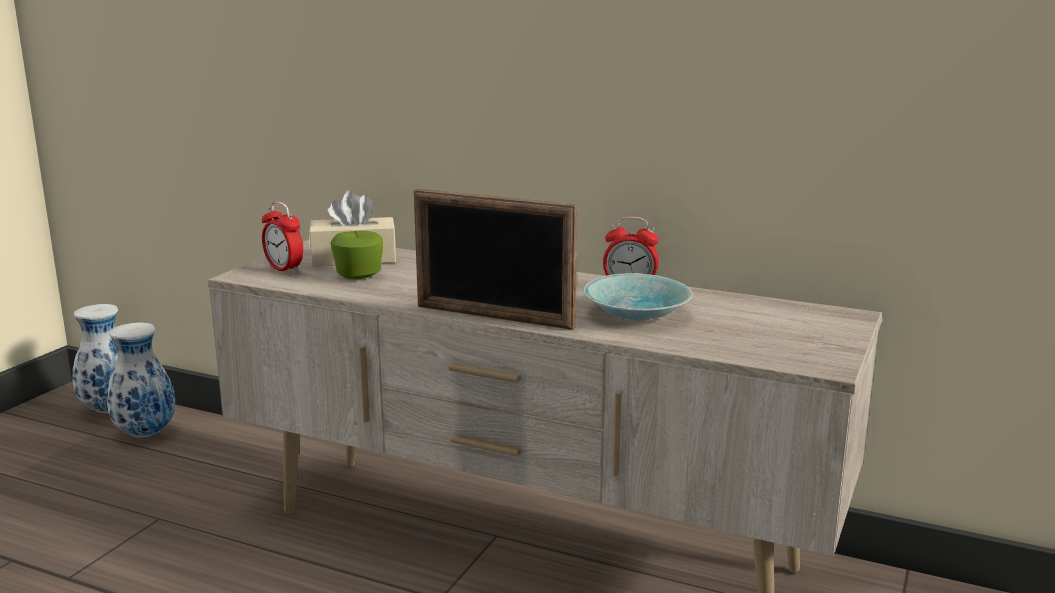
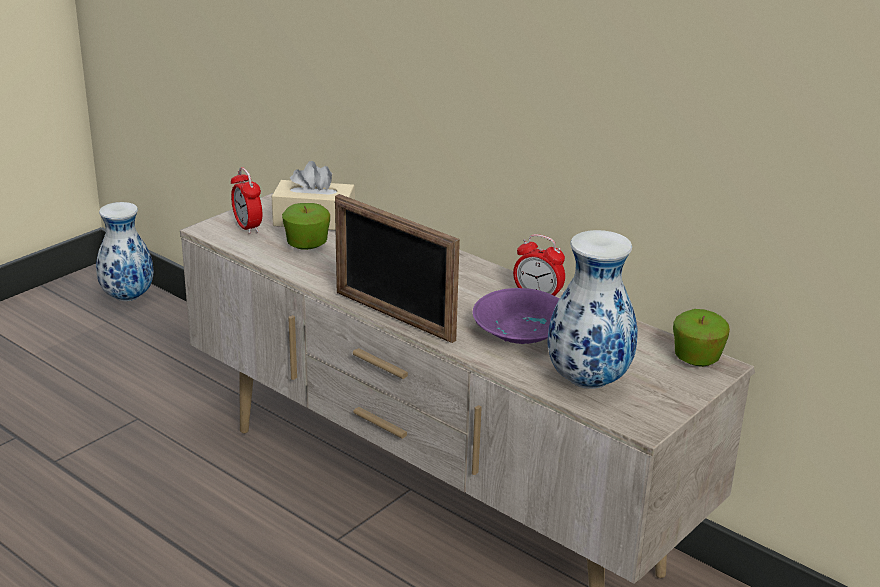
camera: 15 degrees right, 10 degrees up
(146, 434) = (150, 329): vase -> vase (589, 382)
(640, 314) = (524, 332): turquoise bowl -> purple bowl
(825, 313) = (696, 359): none -> apple

